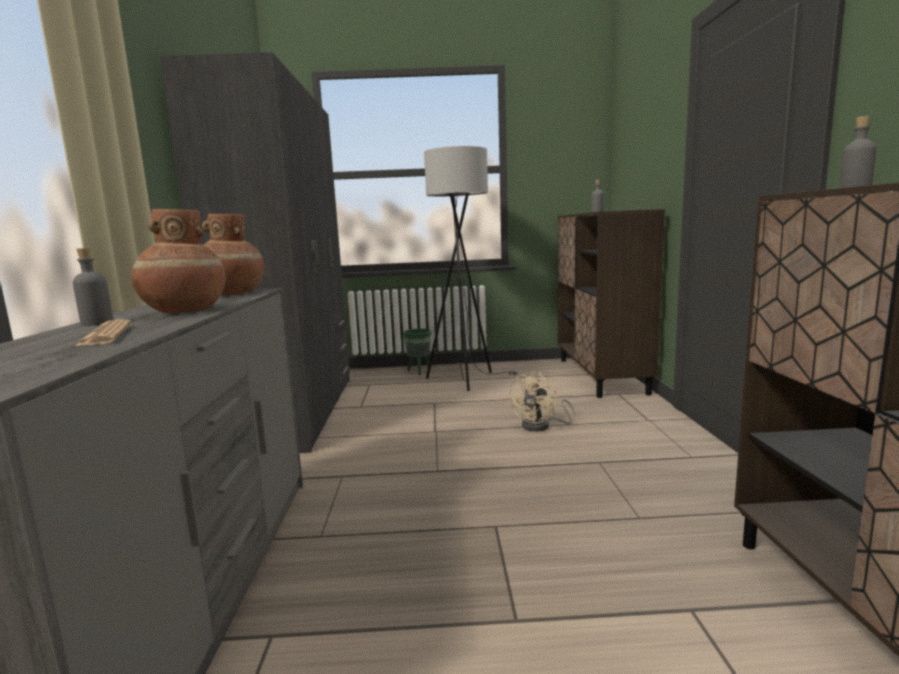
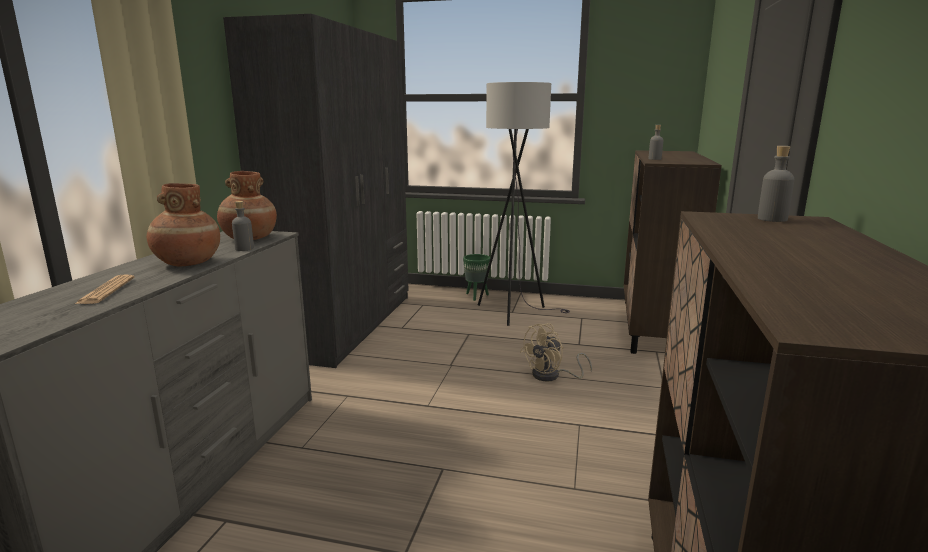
camera: 15 degrees right, 5 degrees up
(97, 323) = (119, 271): grey bottle -> grey bottle (244, 248)

